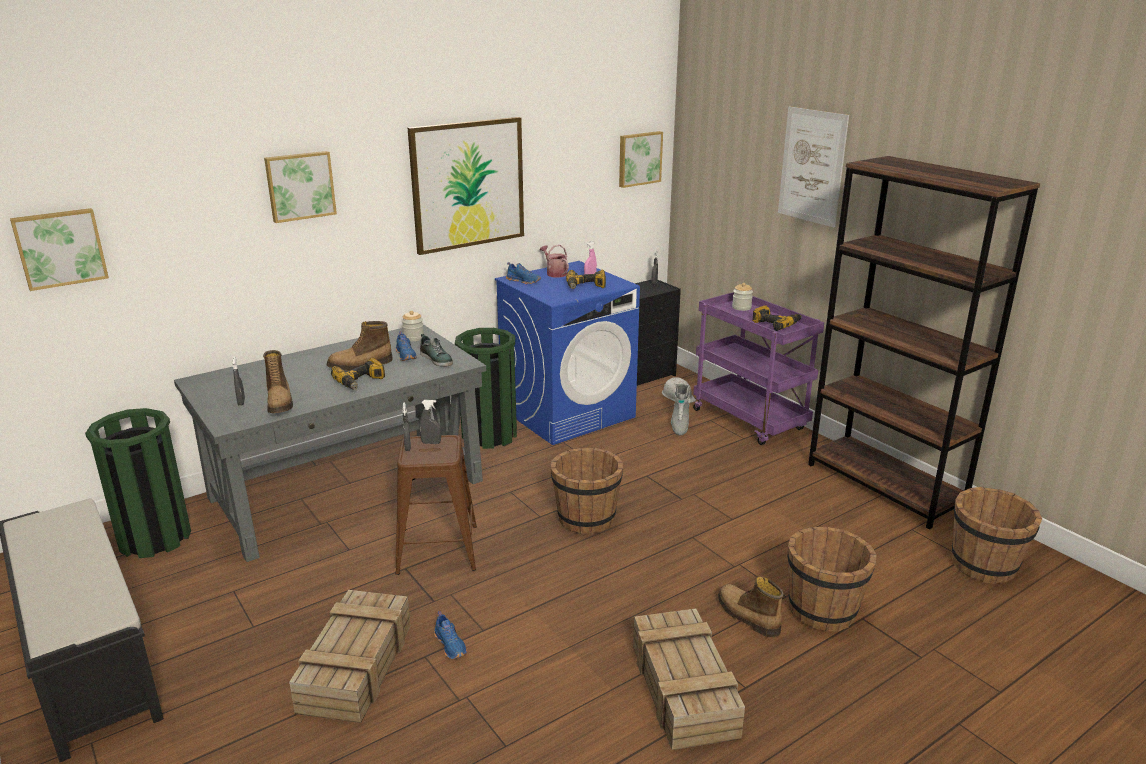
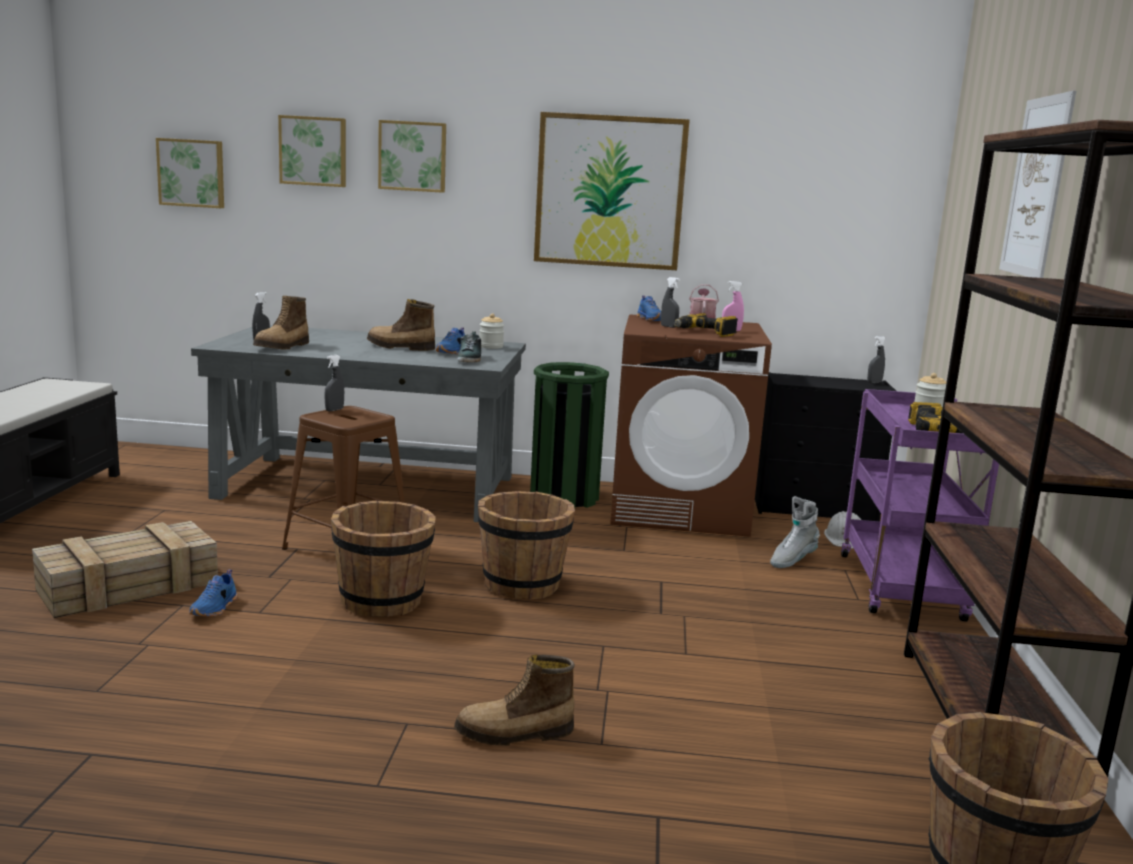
camera: 40 degrees right, 10 degrees down
(154, 538) = (190, 464): green trash can -> none
(361, 382) = (371, 353): power drill -> none
(431, 443) = (360, 414): grey spray bottle -> grey spray bottle (668, 326)
(568, 413) = (680, 509): blue washing machine -> brown washing machine
(639, 158) = (877, 205): picture -> picture (313, 151)
(685, 691) = (314, 750): crate -> none
(747, 616) = (514, 734): boot -> boot turned 105 degrees counterclockwise
(822, 610) = (621, 780): brown bucket -> brown bucket (383, 601)

